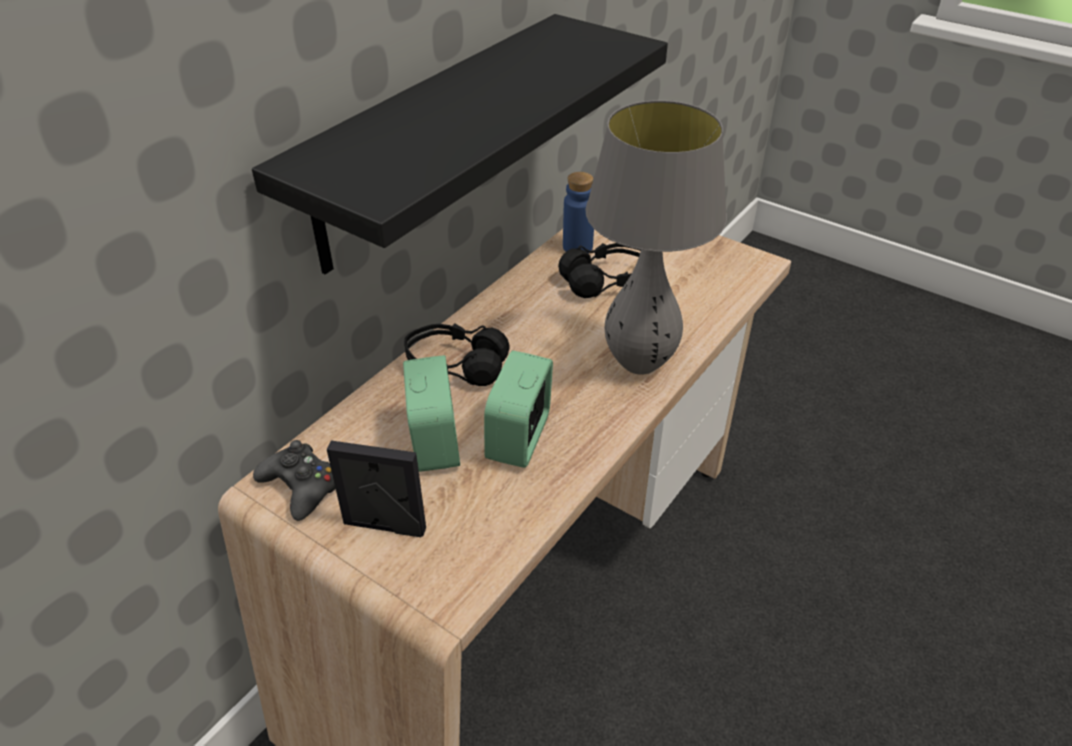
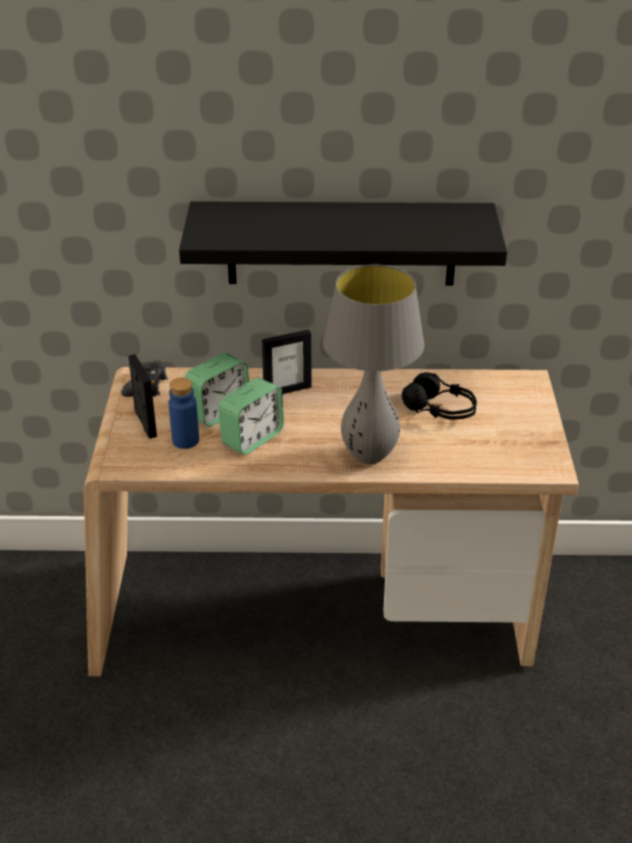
camera: 55 degrees right, 5 degrees down
(456, 366) = (287, 390): black headphones -> picture frame
(519, 438) = (252, 438): alarm clock -> alarm clock turned 150 degrees clockwise
(577, 247) = (463, 383): blue bottle -> blue bottle (185, 440)

